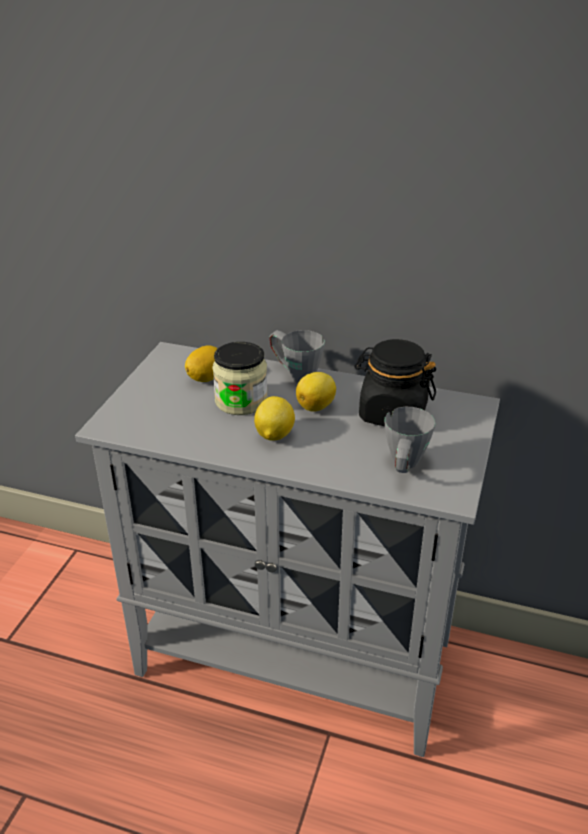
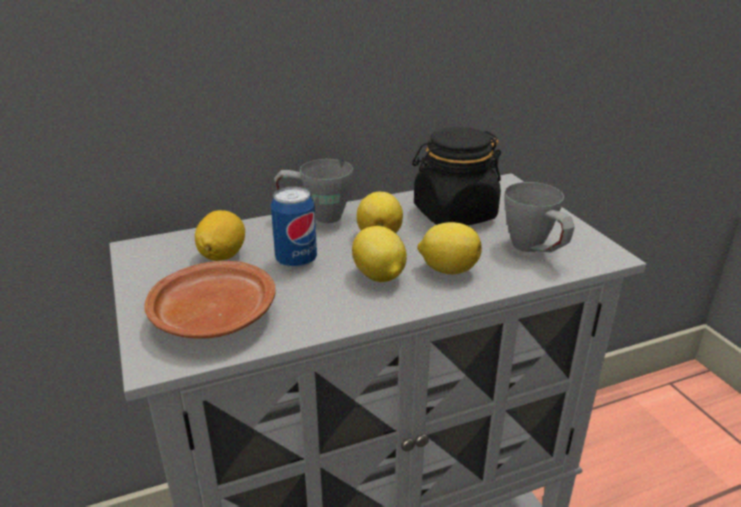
camera: 40 degrees left, 5 degrees down
(156, 415) = (214, 316): none -> brown plate
(241, 401) = (296, 261): jar -> can
(322, 451) = (447, 269): none -> lemon

